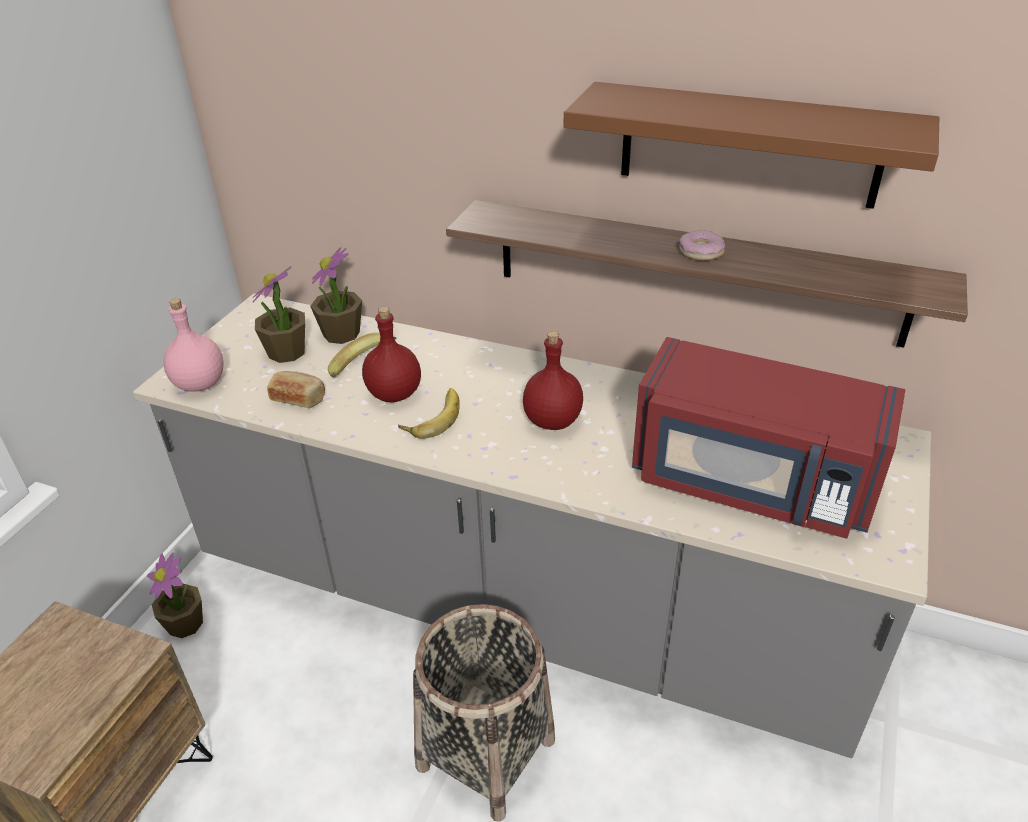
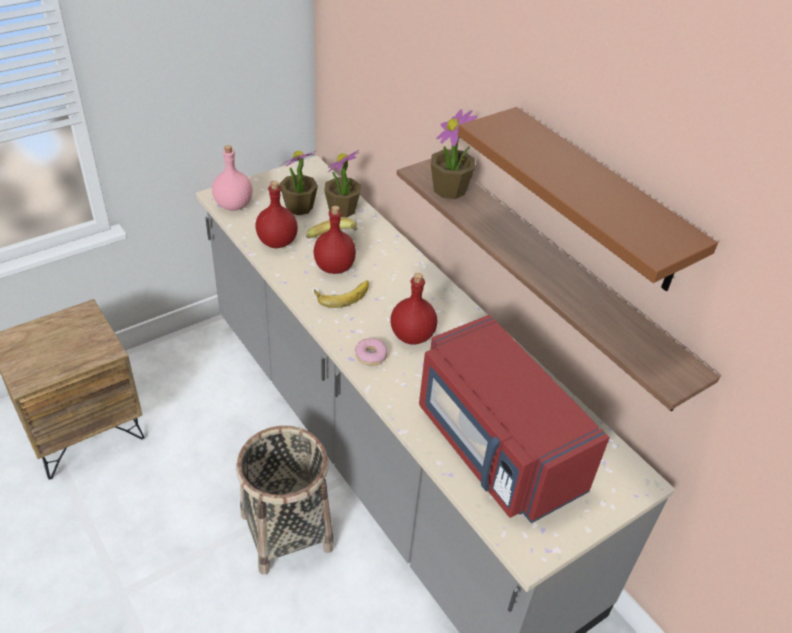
camera: 30 degrees right, 5 degrees up
(185, 624) = (186, 353): potted plant -> potted plant (449, 190)
(298, 398) = (278, 242): bread -> red bottle
(701, 252) = (541, 265): donut -> donut (371, 355)

